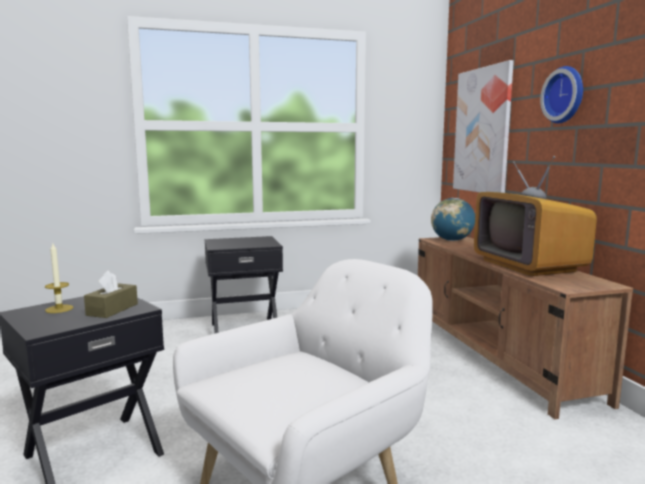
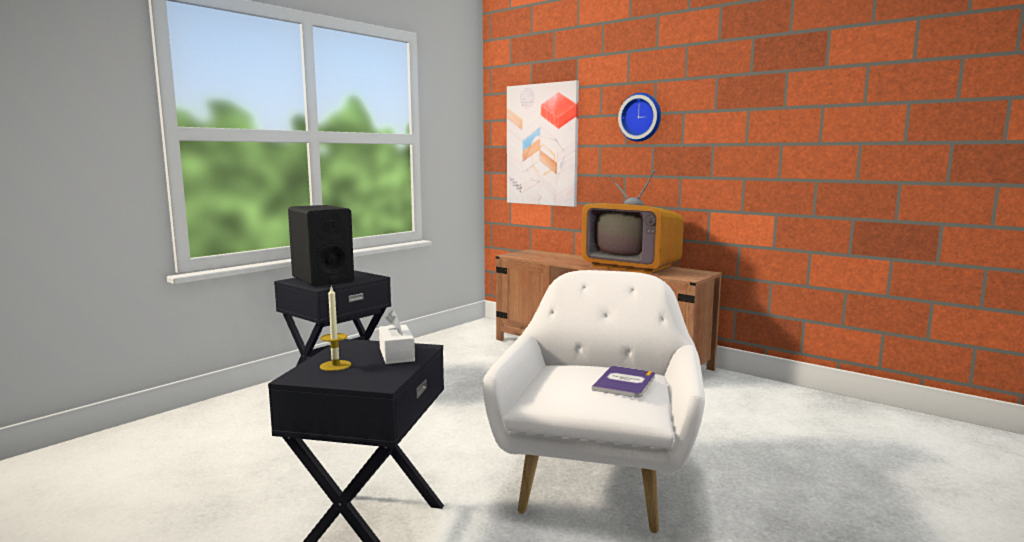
camera: 35 degrees left, 0 degrees up
(112, 309) = (396, 354): brown tissue box -> white tissue box
(233, 242) = (322, 279): none -> black speaker
(306, 389) = (624, 383): none -> book
(452, 240) = (529, 254): globe -> none

